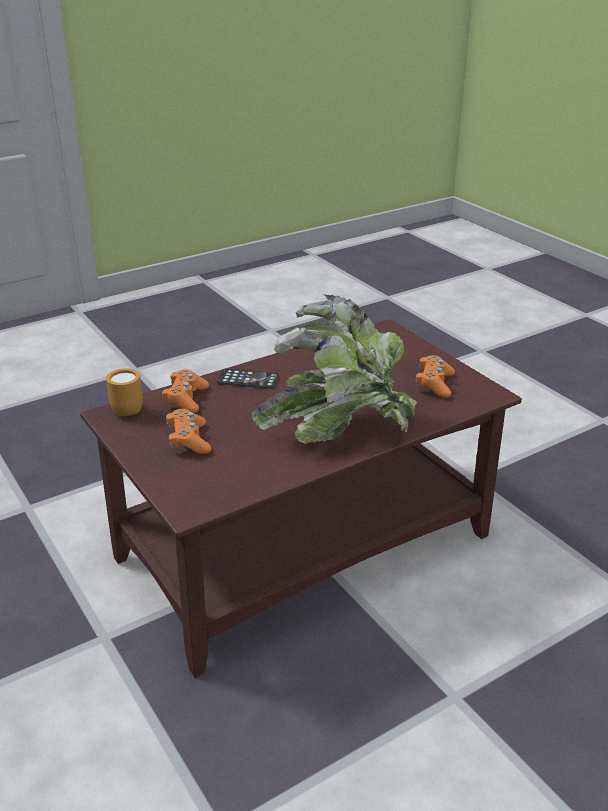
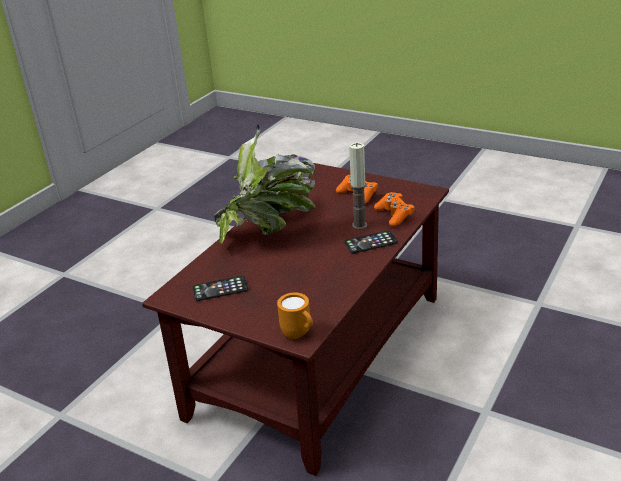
camera: 155 degrees right, 0 degrees up
(127, 410) = (421, 197): orange mug -> orange mug (299, 335)
(236, 401) = (359, 225): none -> candle
(434, 384) = (220, 289): orange game controller -> phone

